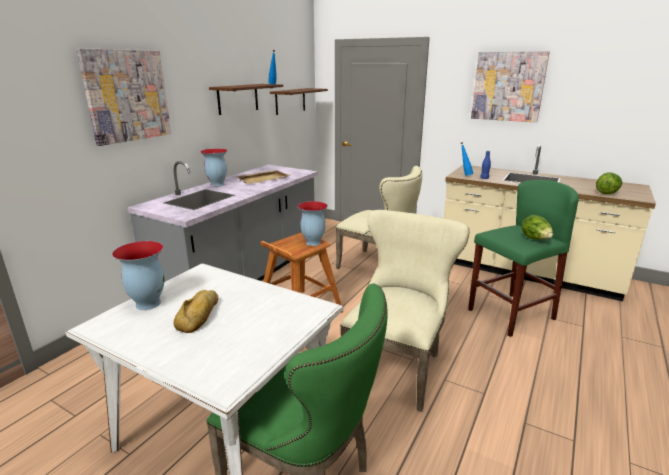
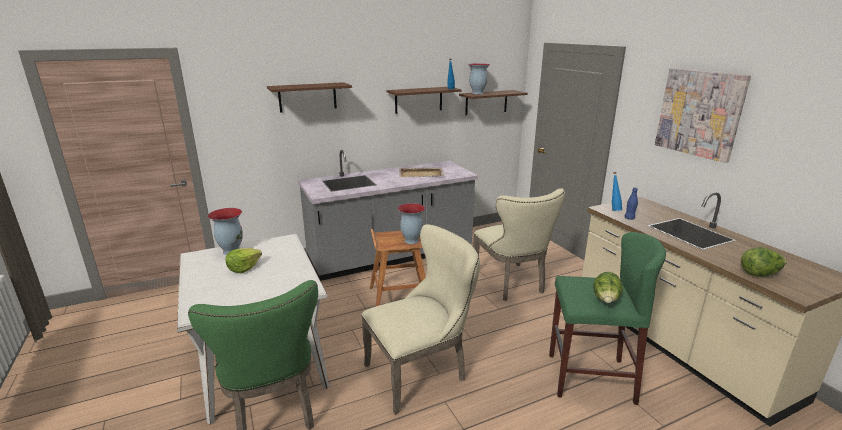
camera: 35 degrees right, 0 degrees up
(127, 96) = (307, 97): picture -> brown shelf
(200, 315) = (244, 268): bread -> lettuce
(217, 184) = (379, 173): vase -> vase (477, 93)

